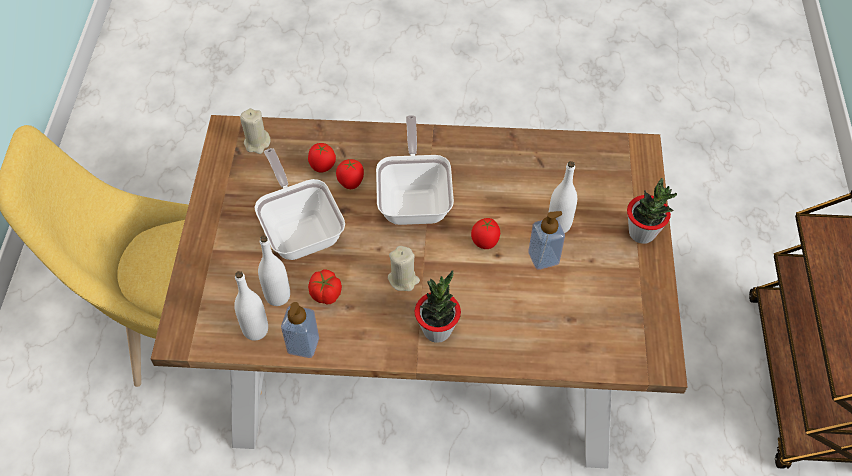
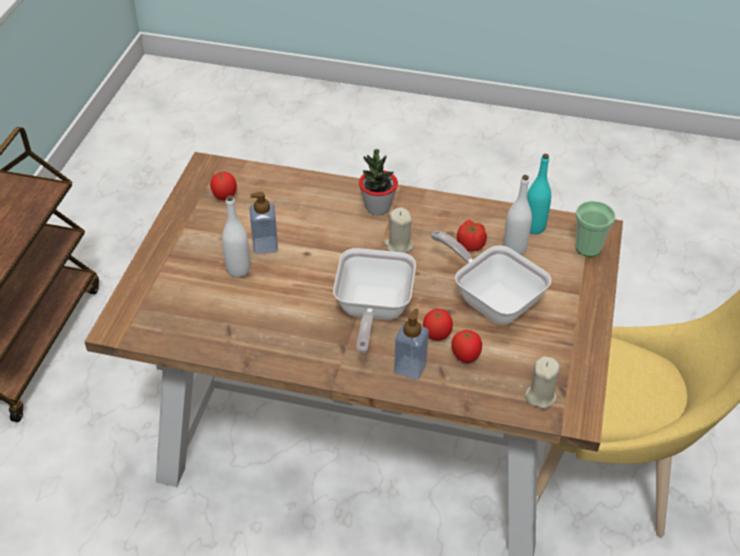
camera: 170 degrees left, 10 degrees down
(196, 310) = (588, 248): none -> cup
(255, 330) = (534, 227): white bottle -> turquoise bottle
(301, 229) = (492, 299): frying pan -> frying pan turned 150 degrees clockwise
(303, 345) = (492, 212): soap dispenser -> soap dispenser (410, 368)
(485, 243) = (315, 264): tomato -> tomato (224, 197)
(642, 233) = (164, 252): potted plant -> none

